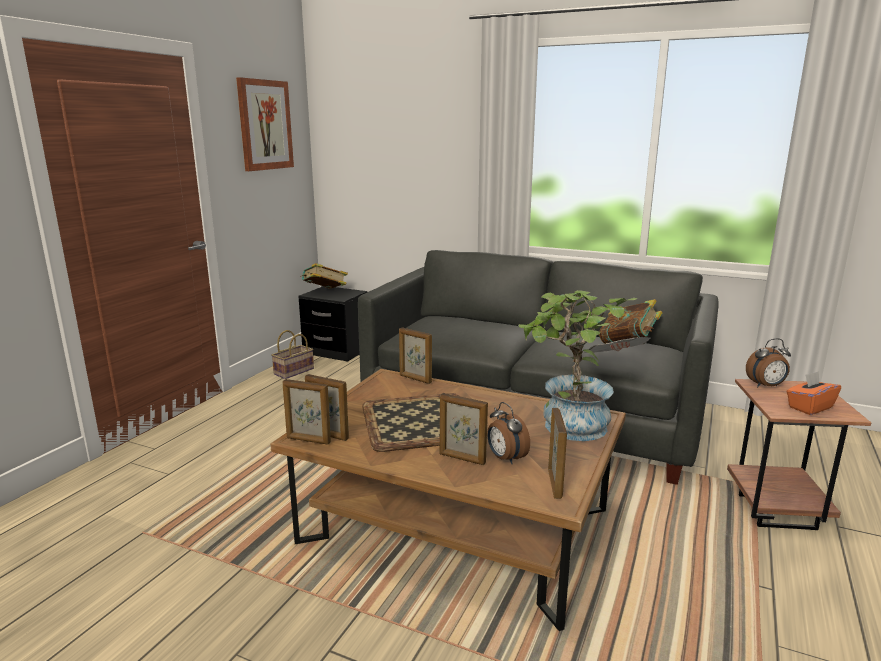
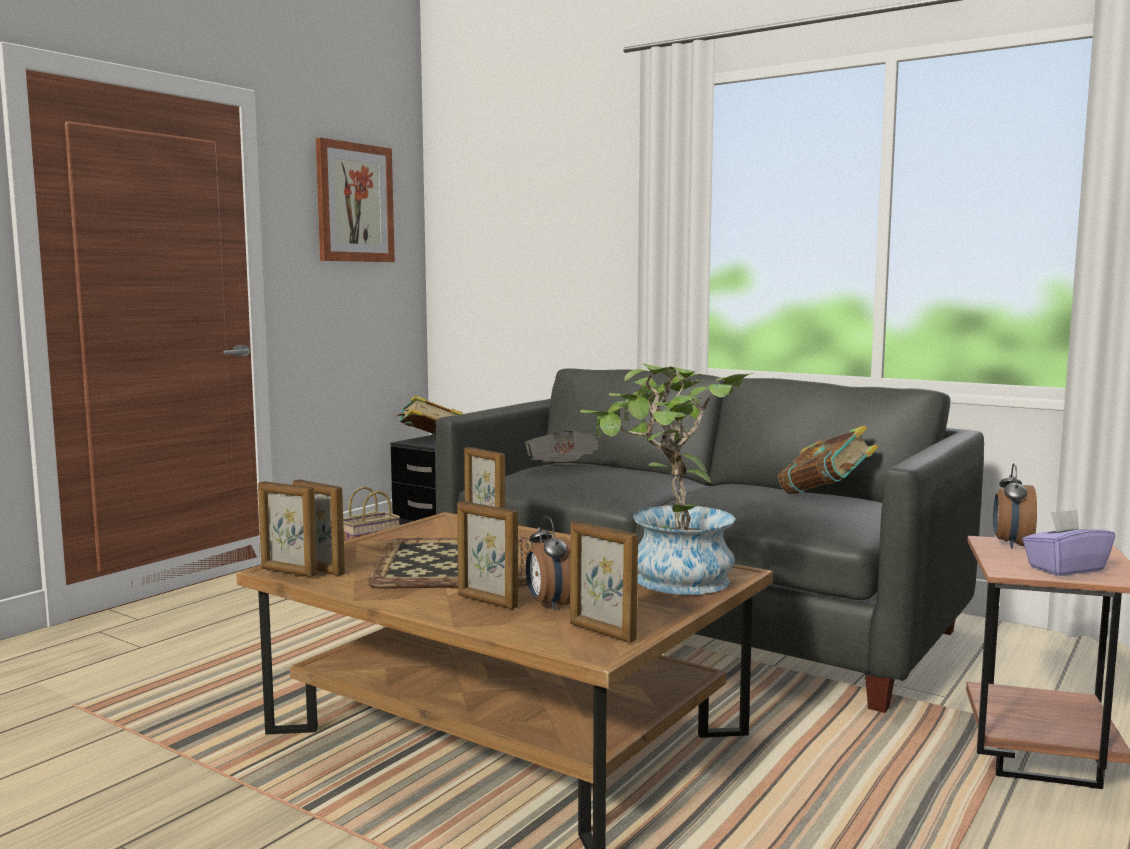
camera: 10 degrees right, 10 degrees down
(555, 483) = (601, 632): picture frame -> picture frame turned 120 degrees clockwise
(614, 361) = (787, 511): newspaper -> newspaper (562, 469)
(766, 386) = (1011, 544): alarm clock -> alarm clock turned 105 degrees clockwise
(809, 407) = (1065, 568): orange tissue box -> purple tissue box

